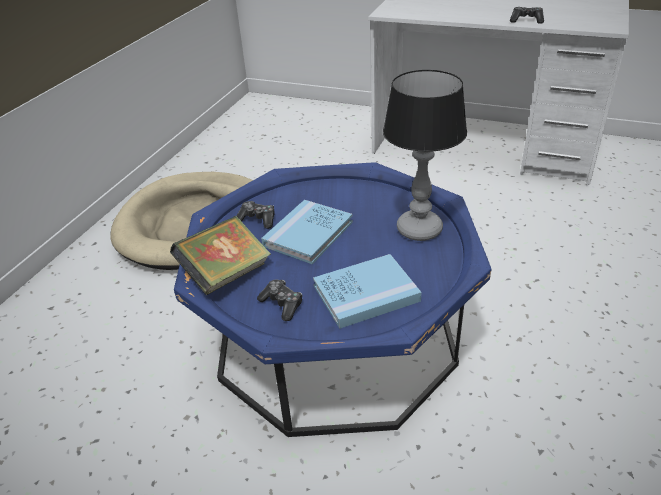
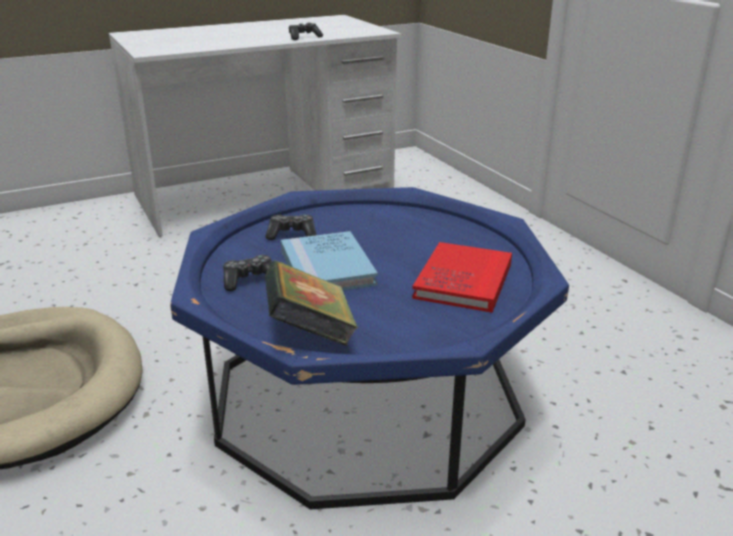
camera: 50 degrees left, 10 degrees down
(282, 304) = (412, 324): game controller -> game controller (292, 234)
(366, 293) = (463, 281): blue book -> red book
(418, 229) = (415, 224): table lamp -> none

